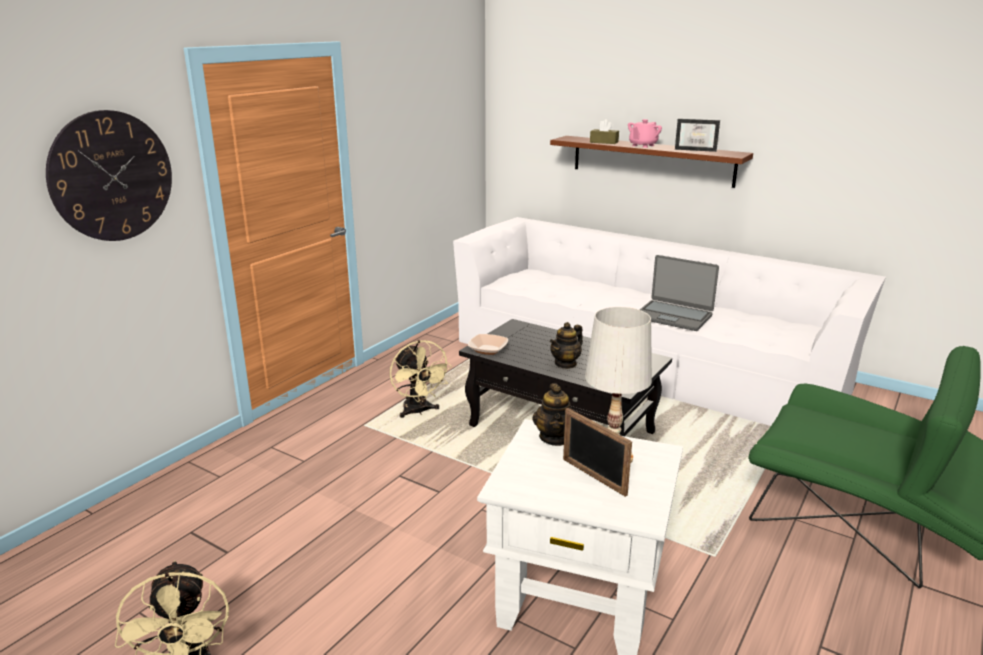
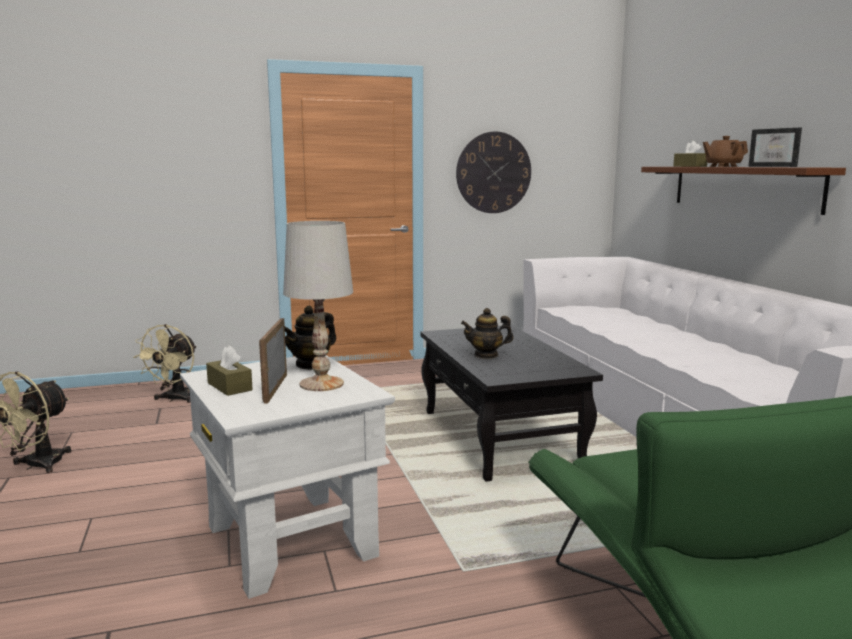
camera: 40 degrees right, 10 degrees down
(112, 176) = (193, 144): wall clock -> wall clock (493, 172)
(418, 412) = (405, 394): beige fan -> beige fan (174, 399)
(488, 350) = (443, 335): bowl -> none
(558, 492) = (229, 386): none -> brown tissue box
(642, 145) = (723, 166): pink teapot -> brown teapot
(673, 316) = (685, 354): laptop -> none

